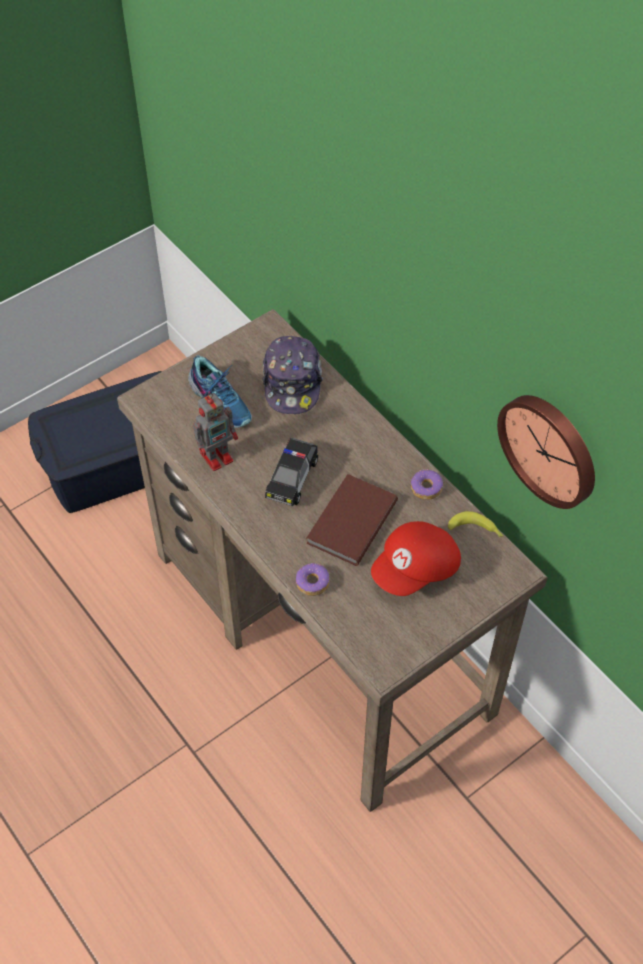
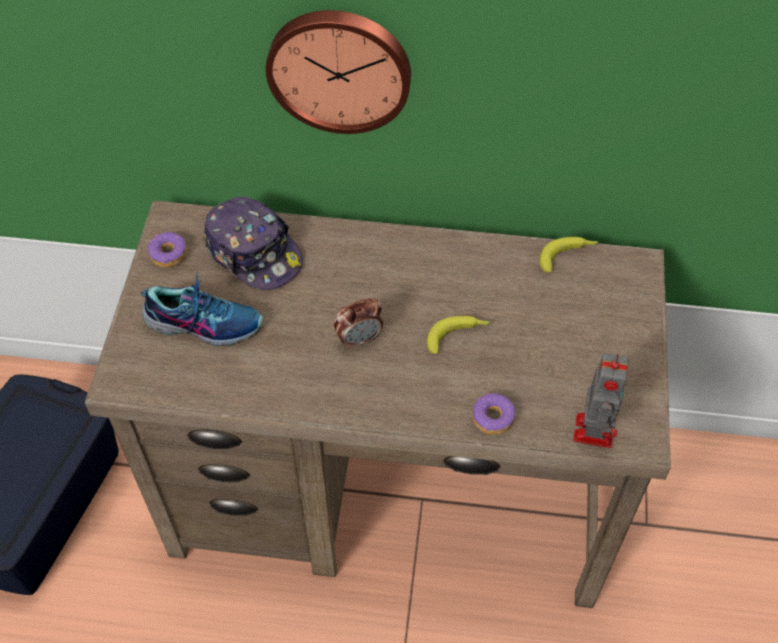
camera: 45 degrees left, 0 degrees up
(218, 456) = (263, 376): toy robot -> toy robot (593, 428)
(292, 478) = (359, 339): toy car -> alarm clock
(349, 522) = (458, 336): brown book -> banana
(416, 570) = (563, 330): red cap -> none
(426, 488) = (485, 254): donut -> donut (168, 254)
(550, 448) = (651, 100): wall clock -> wall clock (339, 68)

